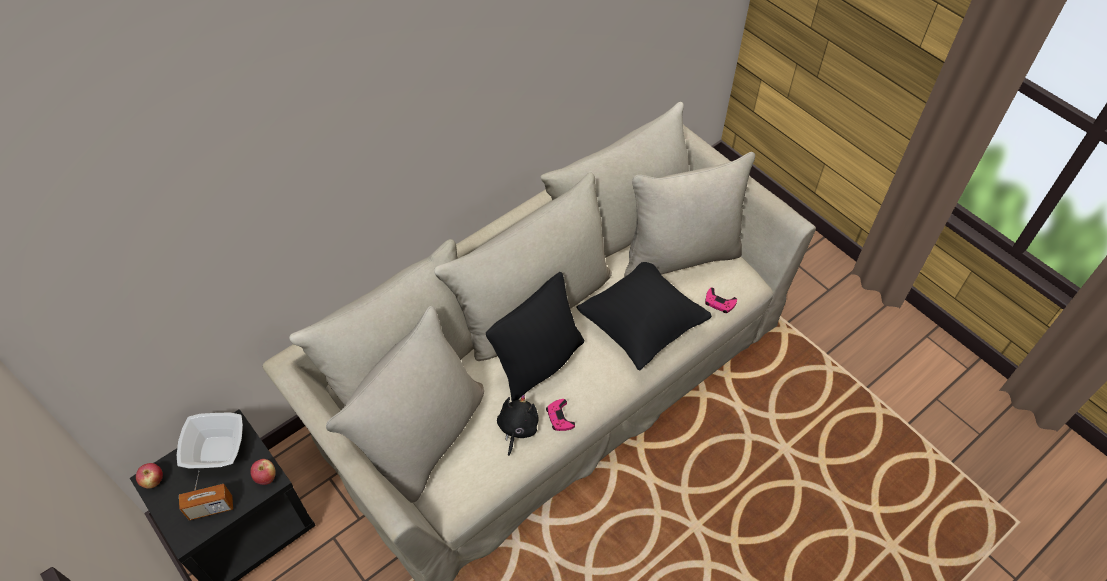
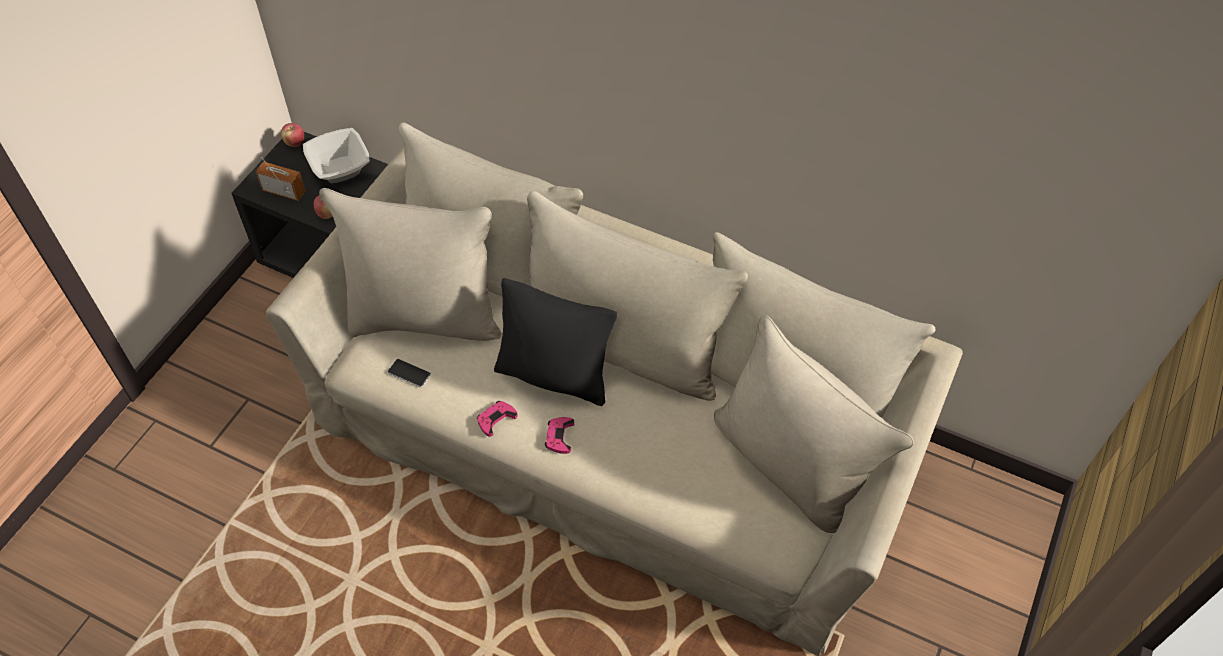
camera: 65 degrees right, 0 degrees up
(211, 508) = (284, 191): radio -> radio turned 150 degrees clockwise
(482, 466) = (409, 373): none -> phone
(517, 428) = (465, 386): black plush toy -> none
(641, 327) = (654, 456): black pillow -> none
(719, 302) = (736, 528): pink game controller -> pink game controller (559, 437)

